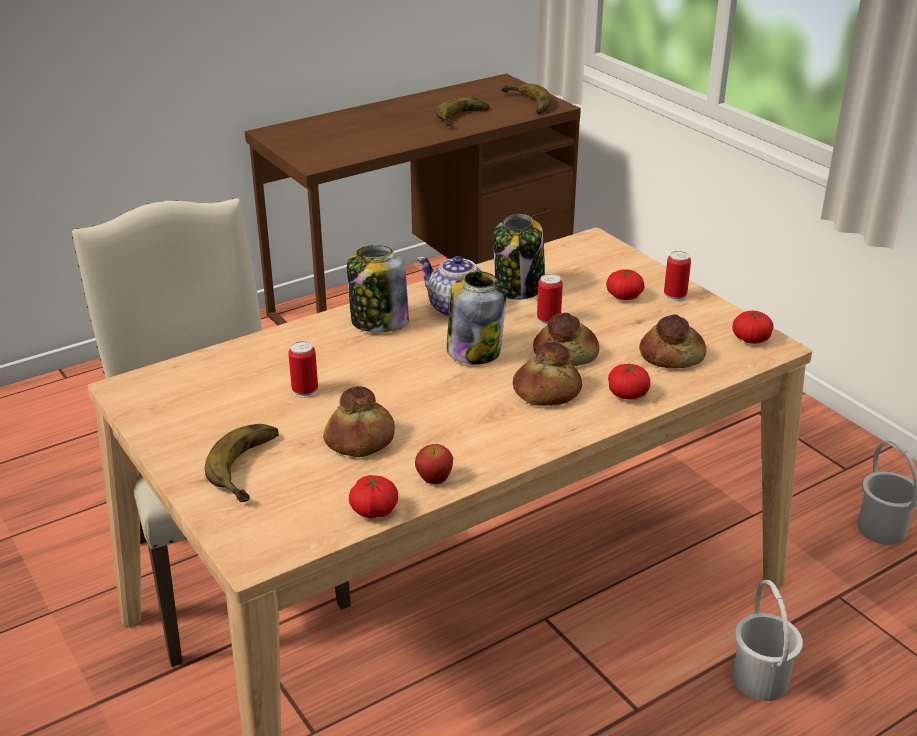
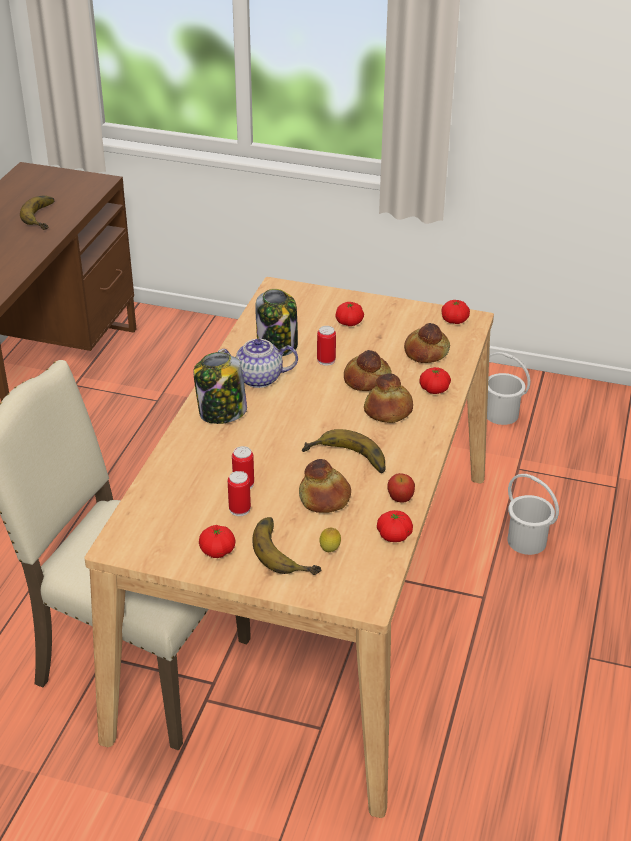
camera: 40 degrees left, 5 degrees up
(195, 435) = (217, 551): none -> tomato
(291, 490) = (330, 551): none -> lemon
(474, 351) = (310, 404): jar -> none
(524, 104) = (75, 187): banana -> banana (346, 461)
(675, 295) = (377, 308): can -> can (239, 509)

